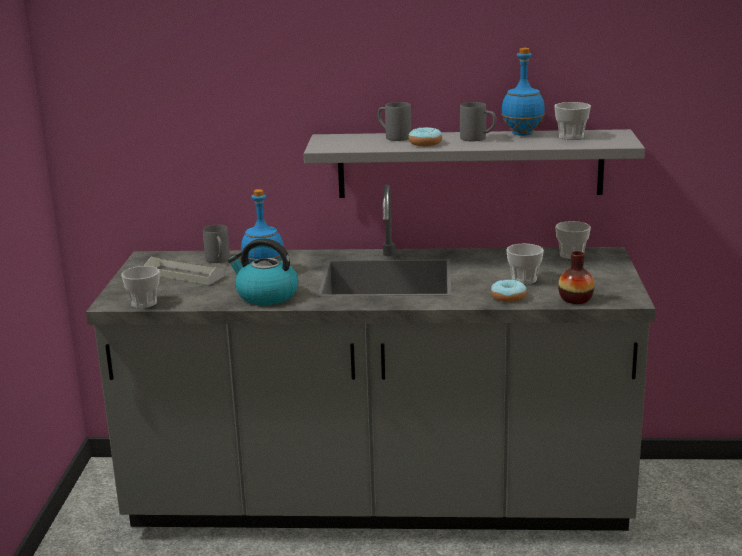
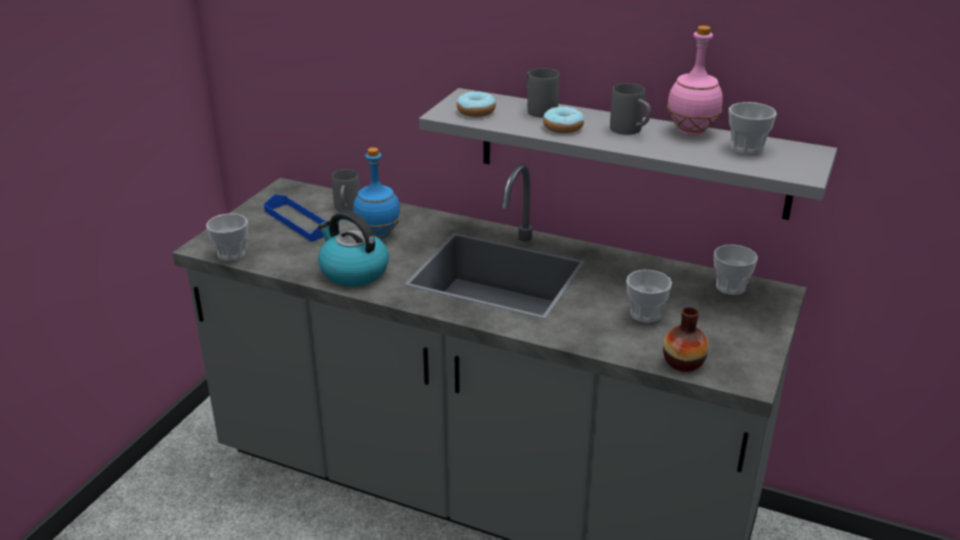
camera: 20 degrees right, 10 degrees up
(184, 275) = (299, 222): grey tray -> blue tray
(508, 297) = (606, 339): donut -> donut (476, 111)
(522, 134) = (691, 132): blue bottle -> pink bottle

